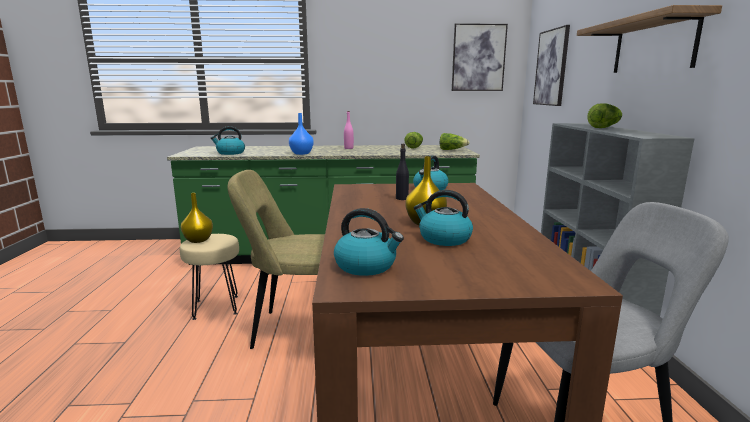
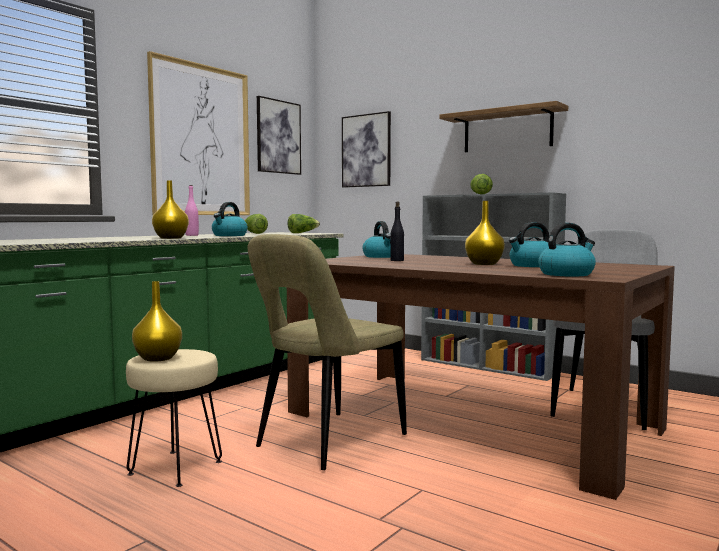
camera: 50 degrees left, 10 degrees down
(230, 153) = (63, 241): kettle -> kettle (229, 235)
(301, 153) = (171, 238): blue vase -> yellow vase
(393, 70) = (201, 140): none -> picture

